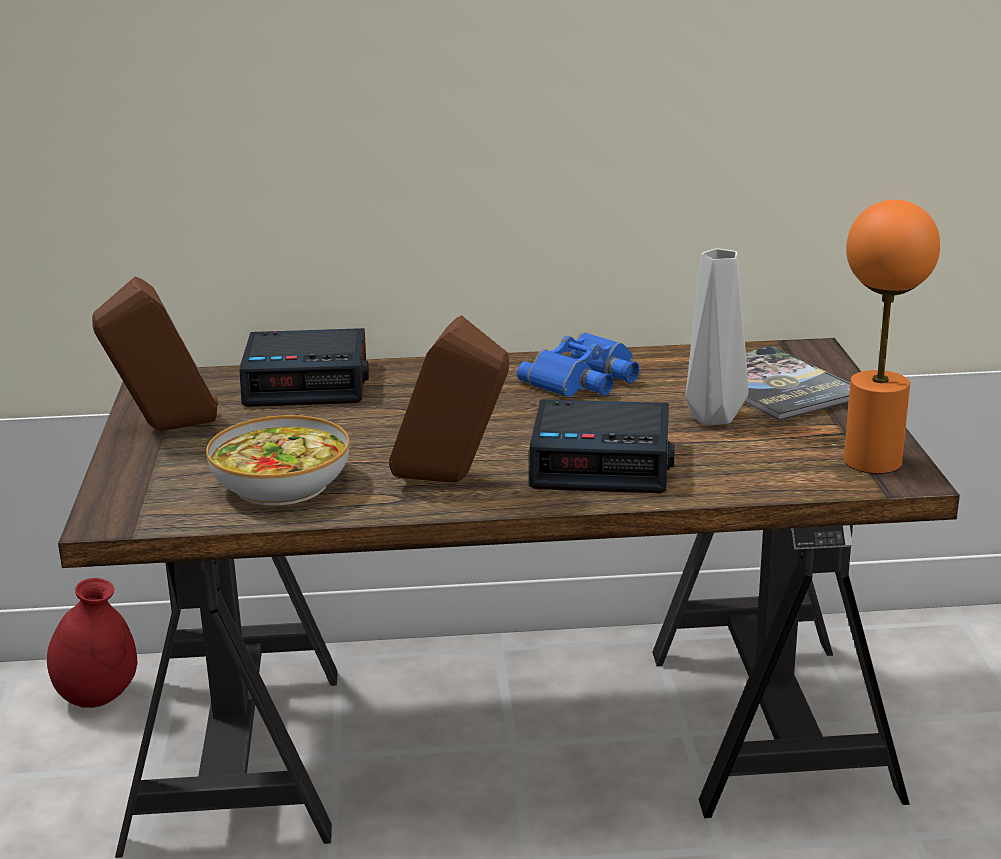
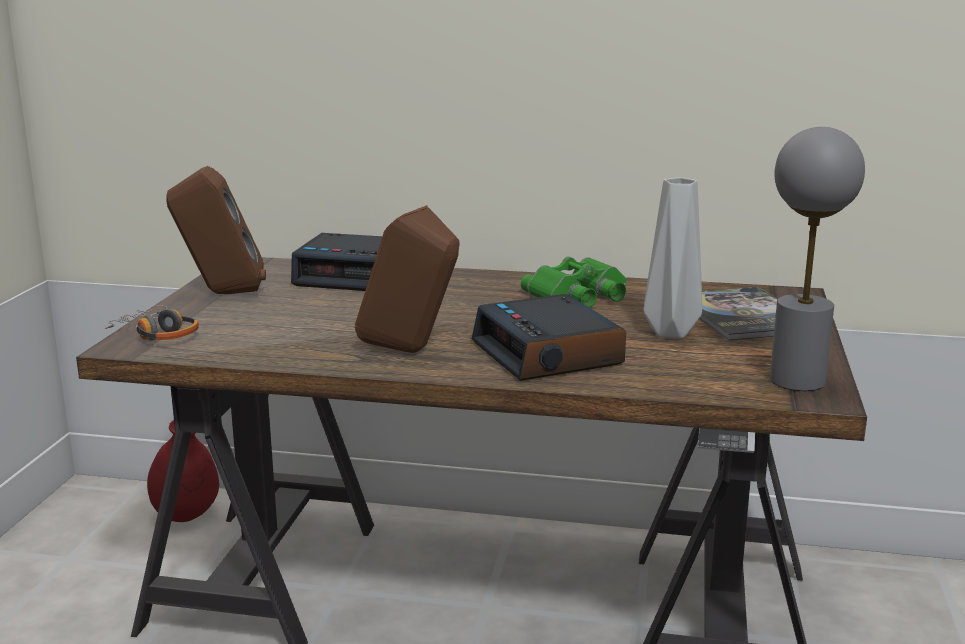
camera: 15 degrees right, 5 degrees down
(133, 498) = (157, 334): none -> headphones
(280, 484) = (274, 338): bowl -> none
(585, 379) = (579, 295): blue binoculars -> green binoculars
(602, 463) = (549, 354): alarm clock -> alarm clock turned 45 degrees clockwise
(873, 461) = (798, 381): orange table lamp -> grey table lamp

